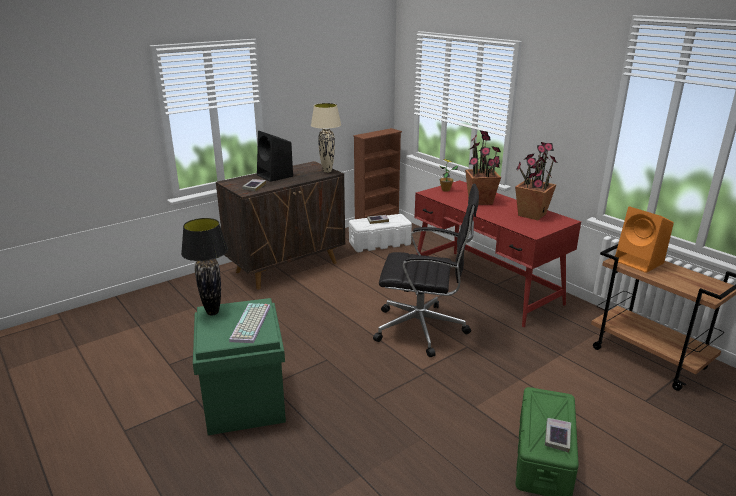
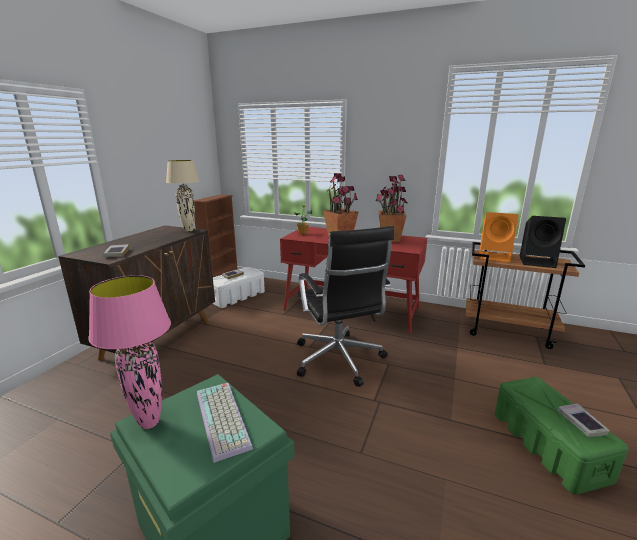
camera: 30 degrees left, 5 degrees down
(213, 313) = (150, 423): black table lamp -> pink table lamp
(275, 176) = (134, 241): black speaker -> black speaker (538, 262)
(423, 329) = (339, 360): black office chair -> black office chair turned 90 degrees clockwise

